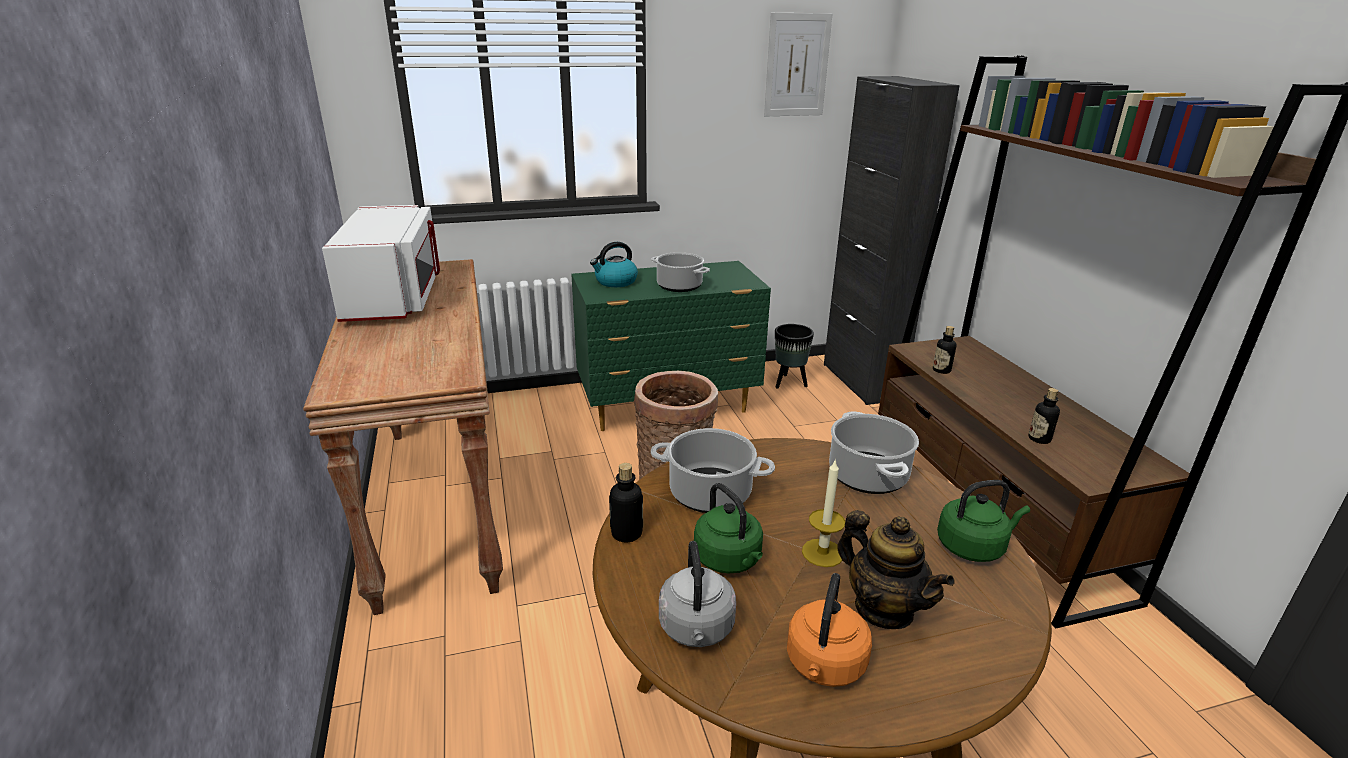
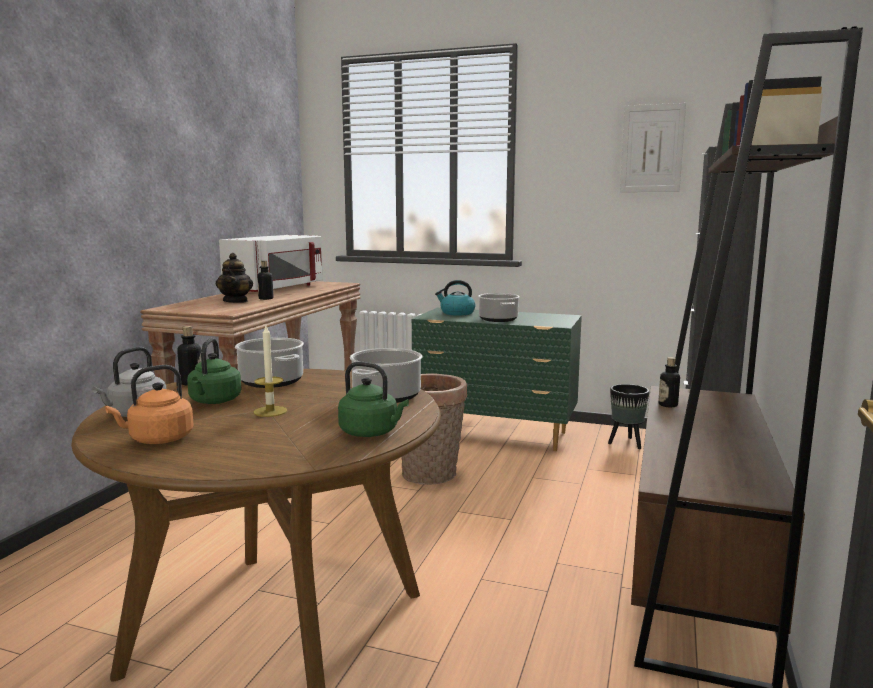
camera: 35 degrees right, 15 degrees down
(883, 609) = (244, 435): teapot -> teapot (236, 301)
(1039, 439) = (671, 454): bottle -> bottle (266, 298)

